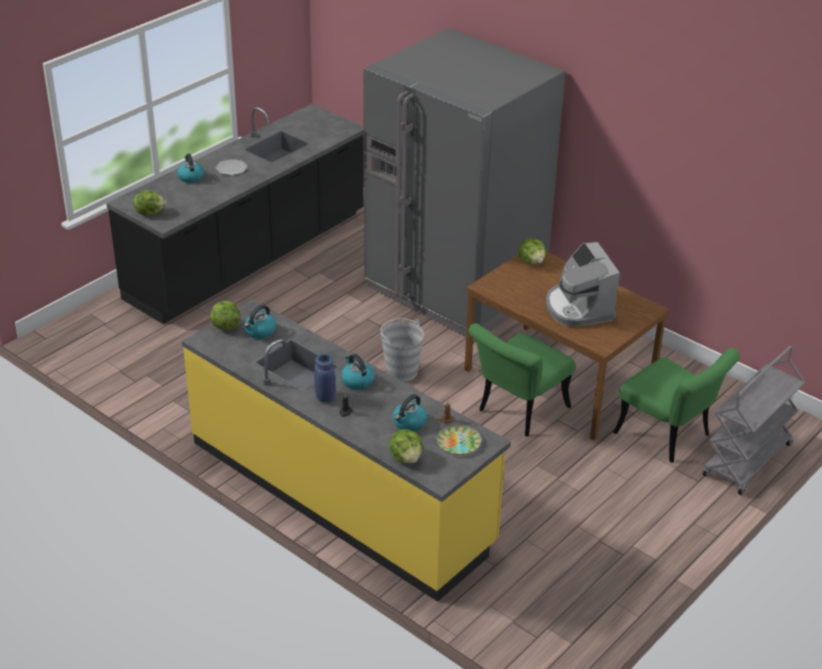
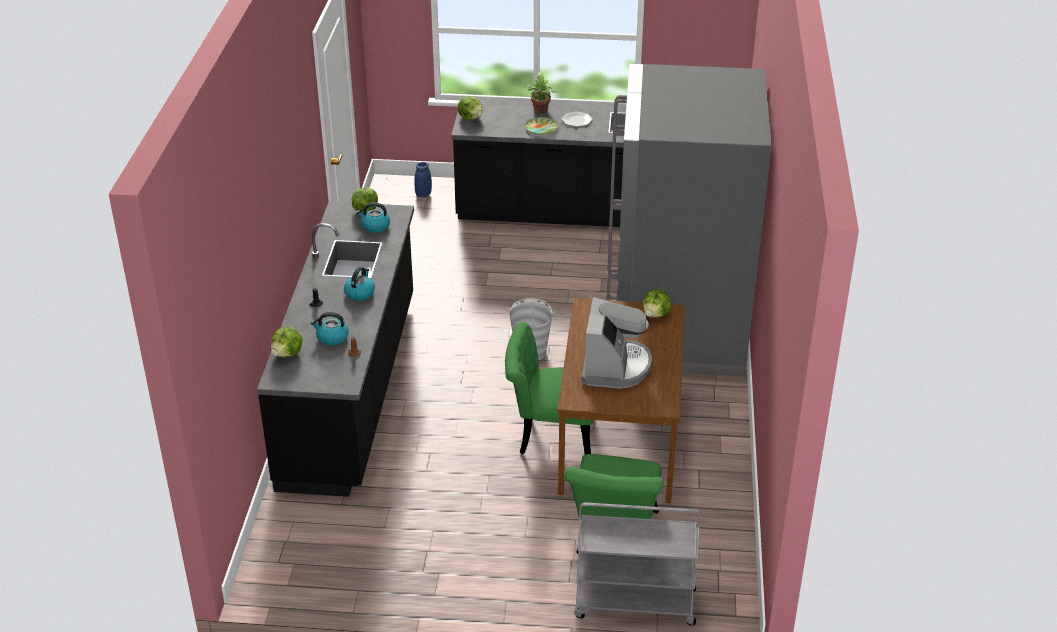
camera: 55 degrees right, 0 degrees up
(190, 177) = (540, 111): kettle -> potted plant
(325, 397) = (325, 287): blue vase -> blue vase (423, 194)
(341, 492) = (351, 389): yellow counter -> black counter
(459, 442) = (331, 370): plate -> plate (541, 128)
(578, 308) = (615, 366): coffee machine -> coffee machine turned 150 degrees clockwise

